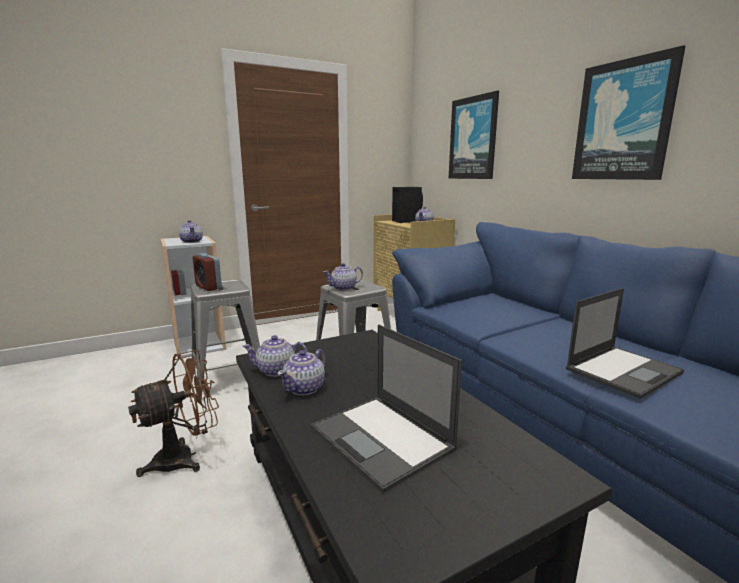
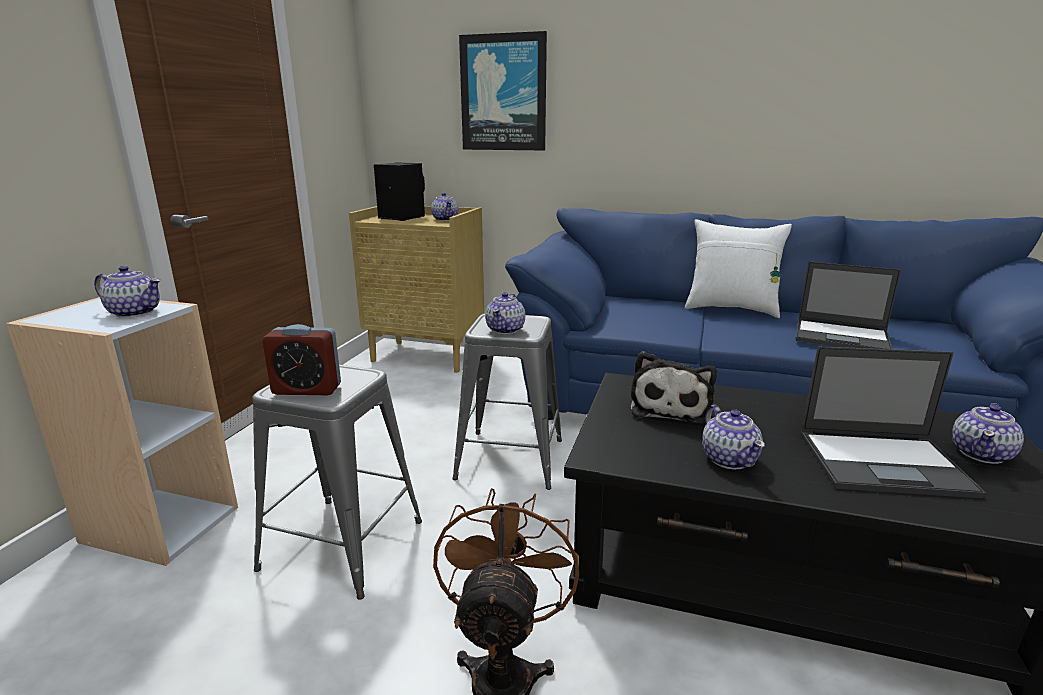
camera: 45 degrees left, 5 degrees up
(277, 371) = (657, 458): teapot -> teapot (982, 454)
(352, 356) = (671, 407): none -> plush toy
(570, 324) = (730, 310): none -> white pillow
(623, 121) = (723, 88): picture -> none
(623, 370) = (842, 337): laptop -> laptop turned 105 degrees clockwise

